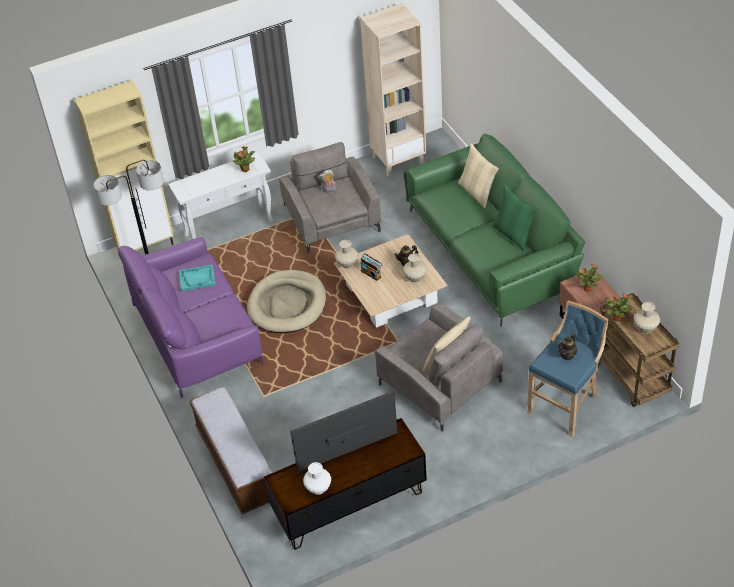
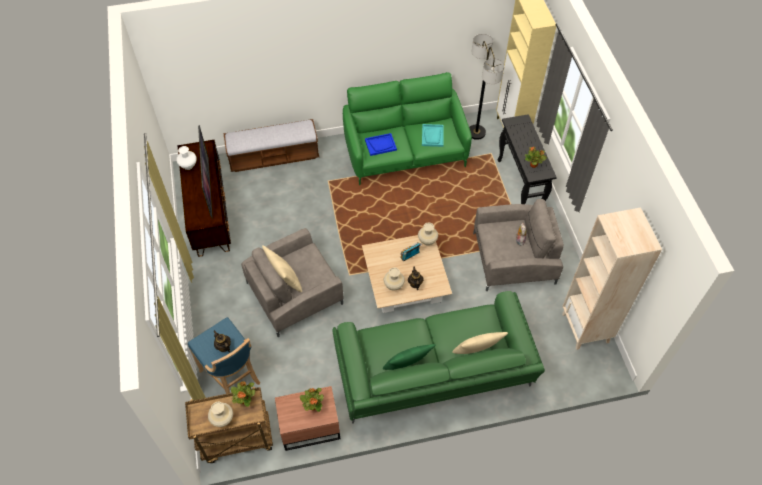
camera: 100 degrees right, 10 degrees up
(197, 334) = (405, 151): purple sofa -> green sofa
(222, 321) = (380, 145): none -> blue tray
(229, 228) = (520, 186): white console table -> black console table
(287, 305) = (417, 209): beige dog bed -> none

